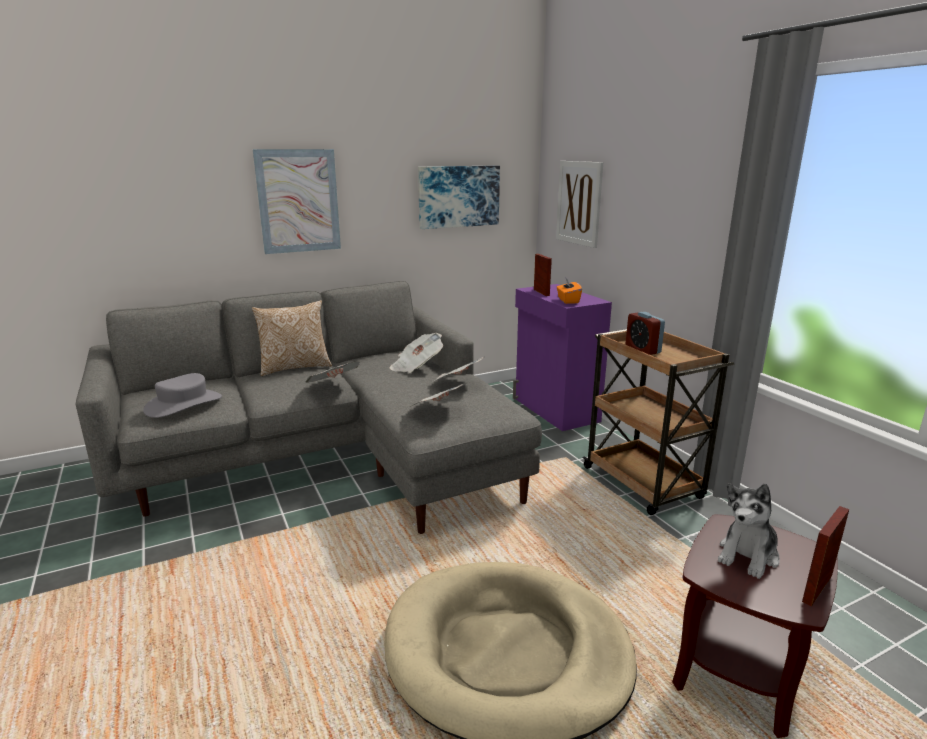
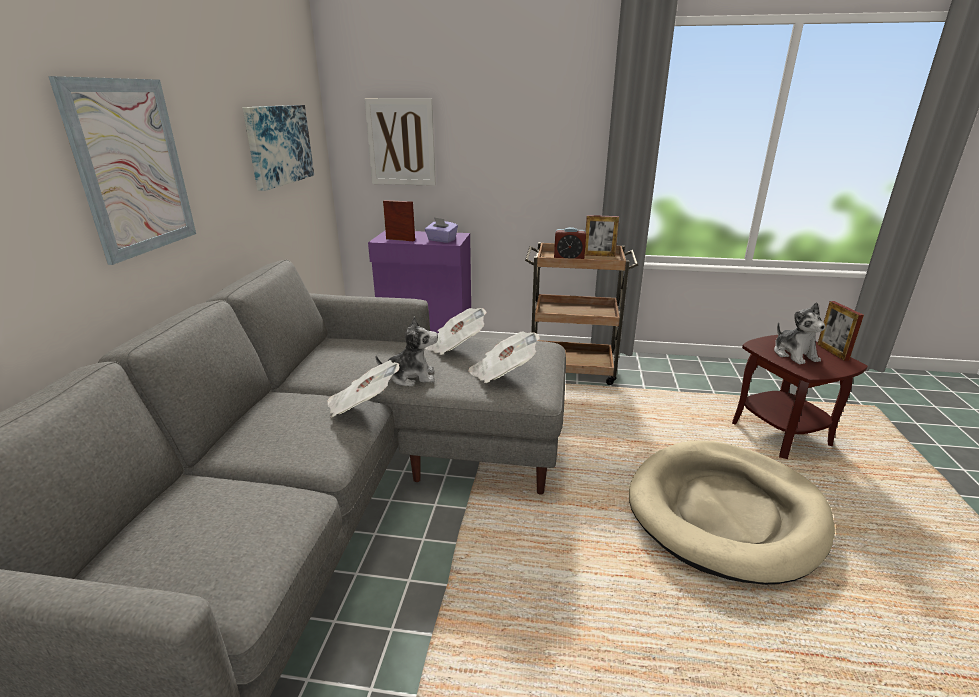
camera: 55 degrees left, 5 degrees up
(184, 404) = (238, 534): grey hat -> none
(295, 367) = (251, 414): pillow -> none
(390, 387) = (411, 377): none -> plush toy
(416, 366) = (382, 349): newspaper -> none
(568, 301) = (441, 240): orange tissue box -> purple tissue box
(690, 356) = (599, 255): none -> picture frame

